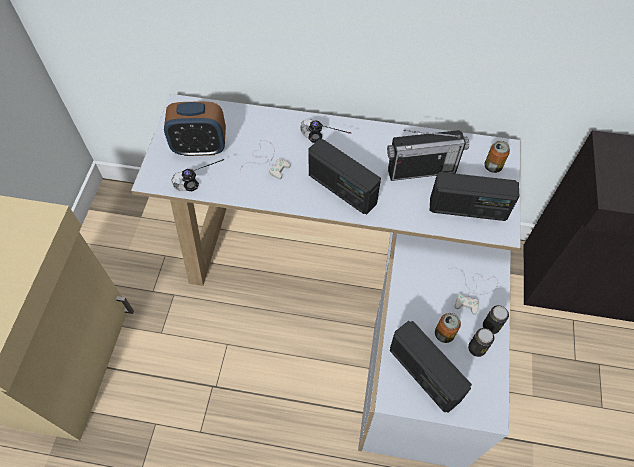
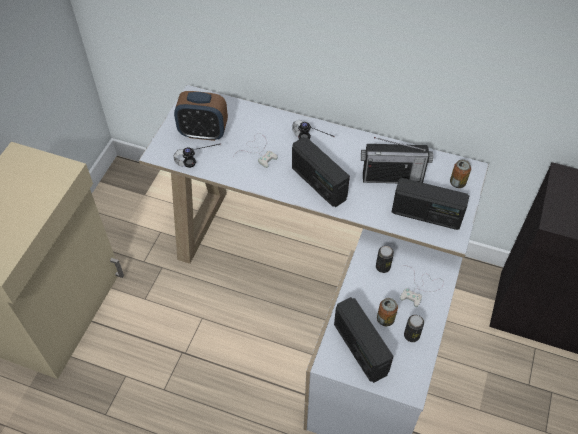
camera: 10 degrees right, 5 degrees down
(491, 326) = (428, 319): can -> can (383, 267)

